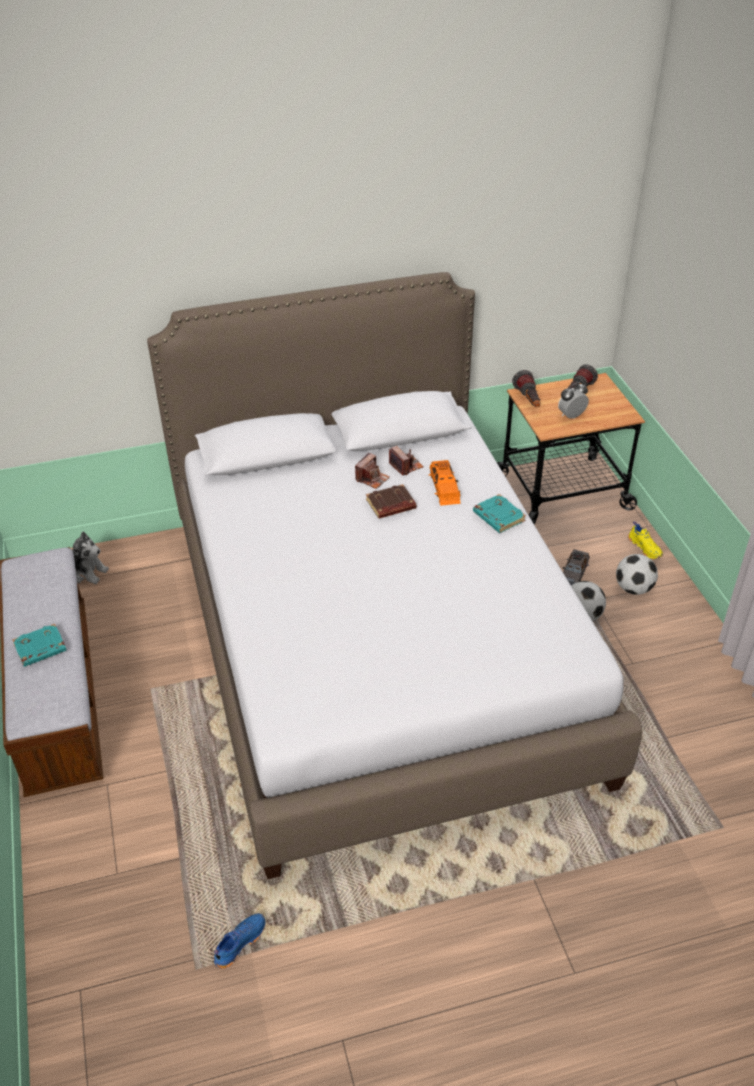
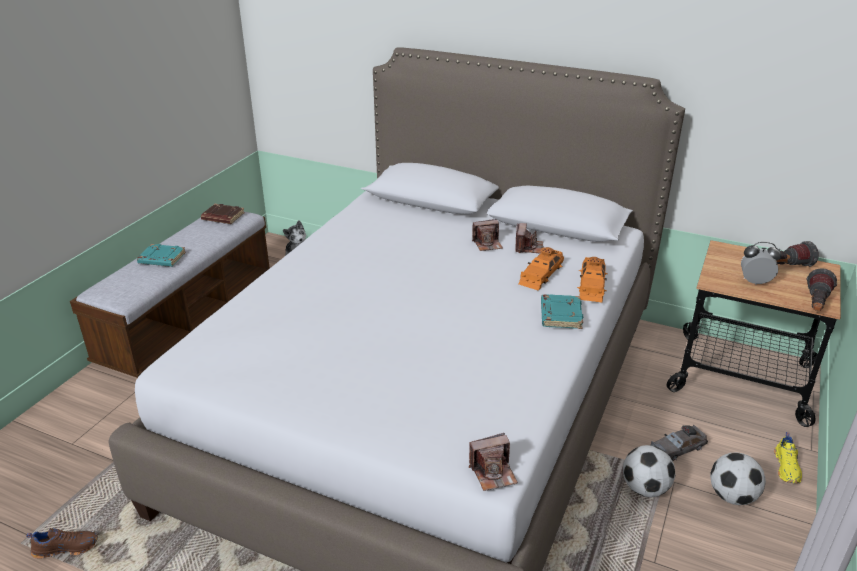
camera: 40 degrees right, 10 degrees down
(239, 942) = (66, 547): blue shoe -> brown shoe
(390, 505) = (476, 266): brown book -> brown book (222, 217)
(489, 478) = (591, 285): none -> orange toy car
(528, 400) = (722, 255): flashlight -> flashlight (815, 305)
(593, 659) = (493, 473): none -> camera

